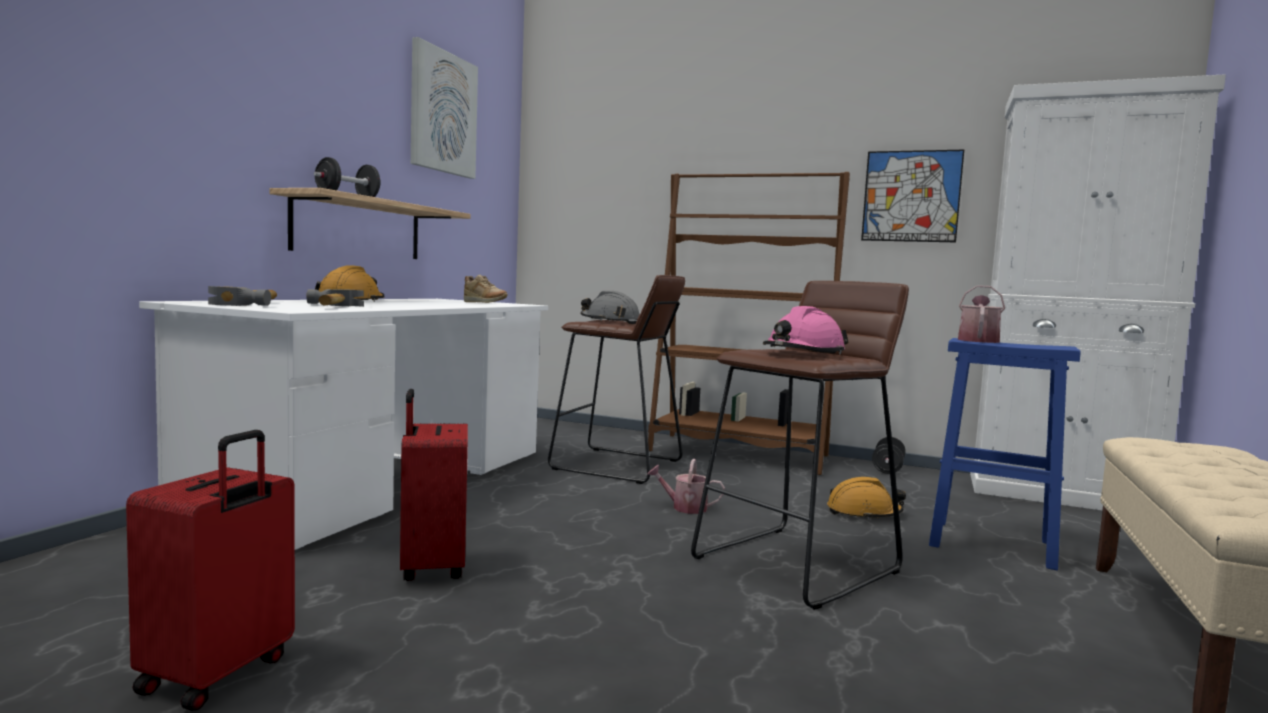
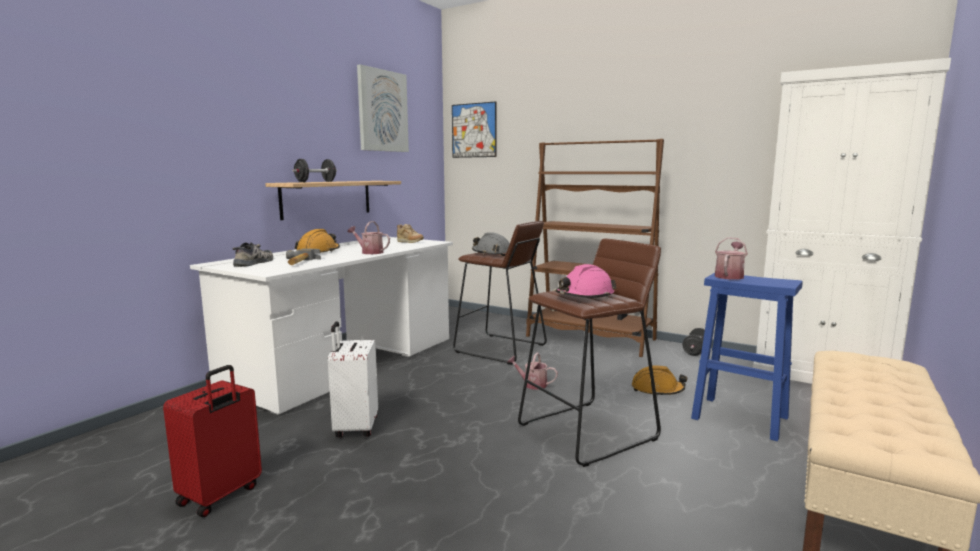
camera: 10 degrees right, 5 degrees up
(255, 304) = (255, 262): hammer -> shoe
(431, 567) = (355, 428): red suitcase -> white suitcase
(434, 305) = (369, 252): none -> watering can
(911, 196) = (714, 152): picture -> picture (474, 130)

